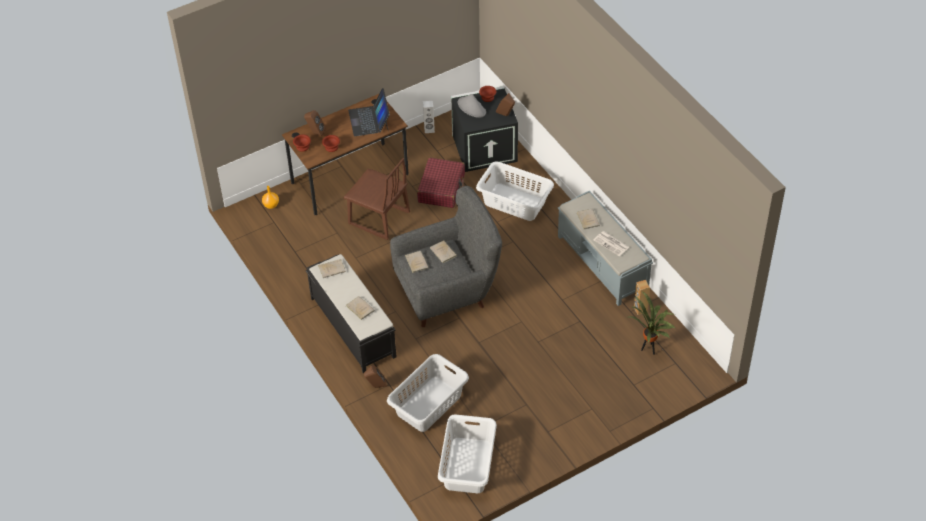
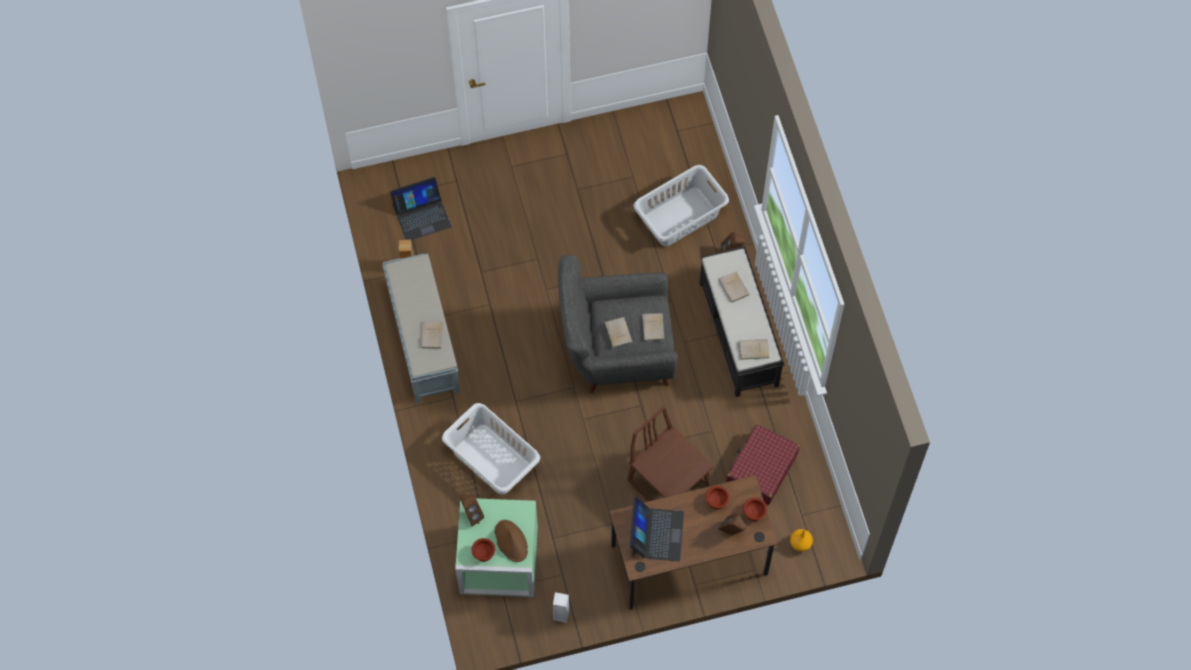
camera: 165 degrees left, 15 degrees up
(441, 188) = (576, 508): red suitcase -> red suitcase (761, 469)
(467, 465) = (661, 140): white laundry basket -> none
(472, 108) = (511, 541): grey hat -> brown hat
(485, 147) = (497, 561): black storage box -> green storage box
(612, 244) = (418, 294): newspaper -> none
(649, 350) = (421, 216): potted plant -> laptop

